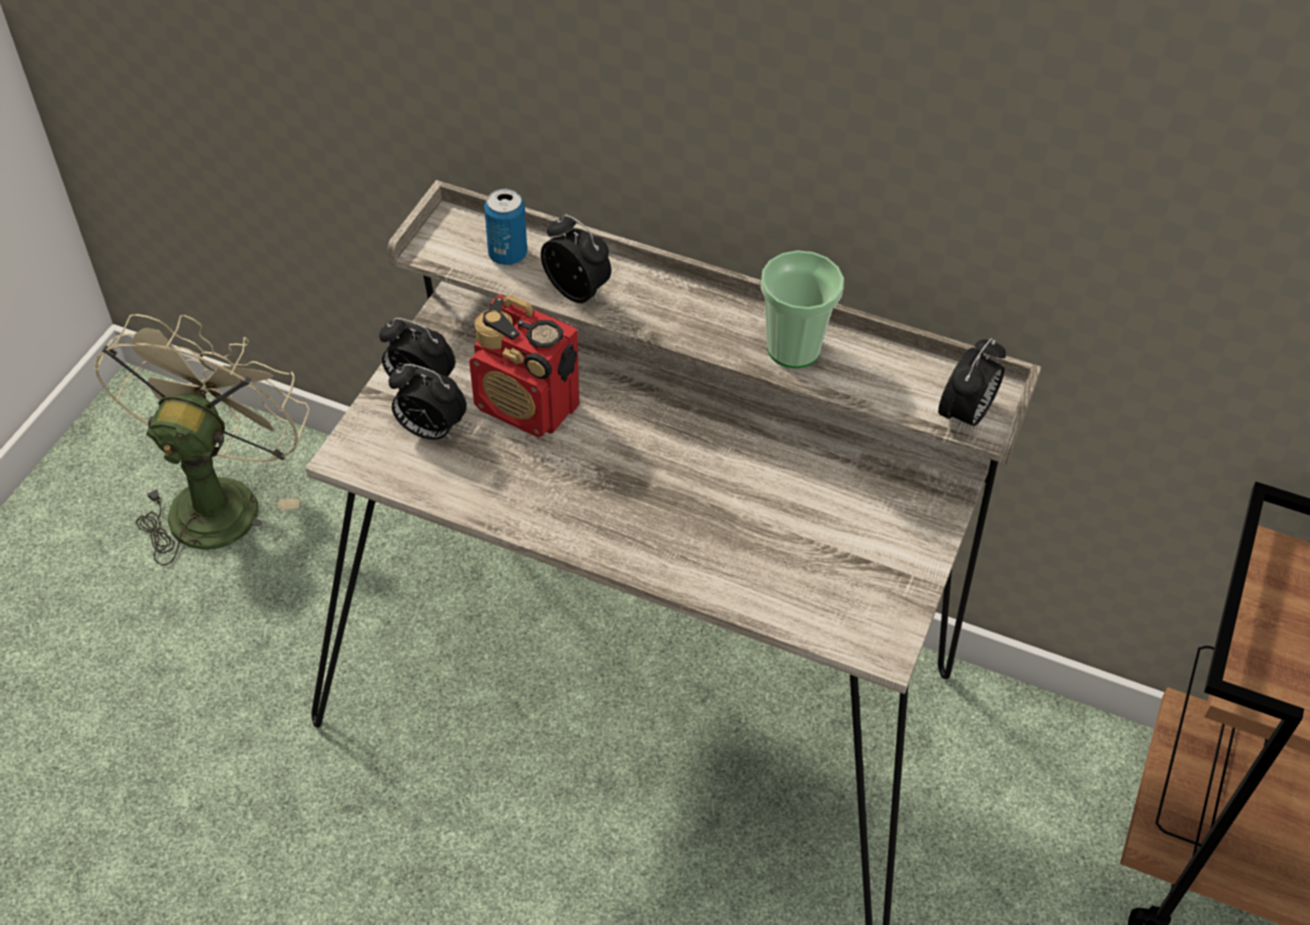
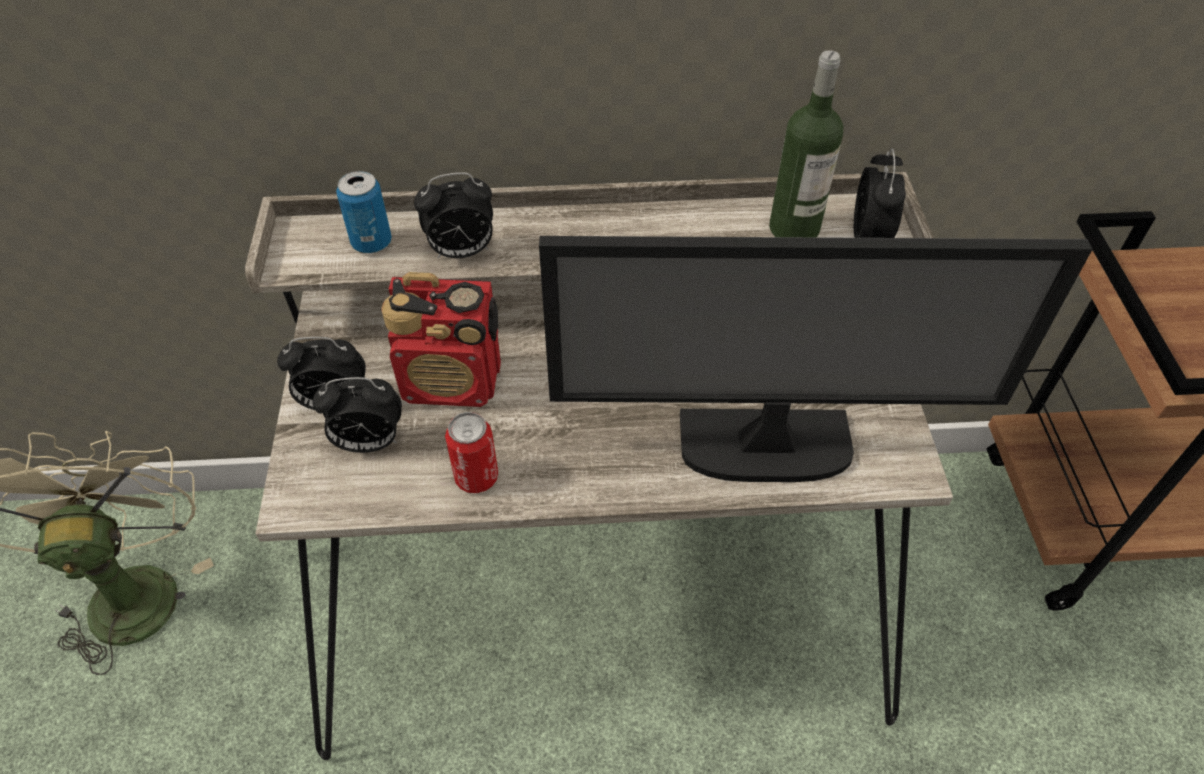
camera: 25 degrees left, 0 degrees up
(500, 495) = (476, 477): none -> can
(578, 292) = (461, 252): alarm clock -> alarm clock turned 150 degrees clockwise
(764, 573) = (765, 447): none -> monitor
(793, 349) = (689, 232): cup -> none
(896, 382) = (794, 228): none -> bottle

